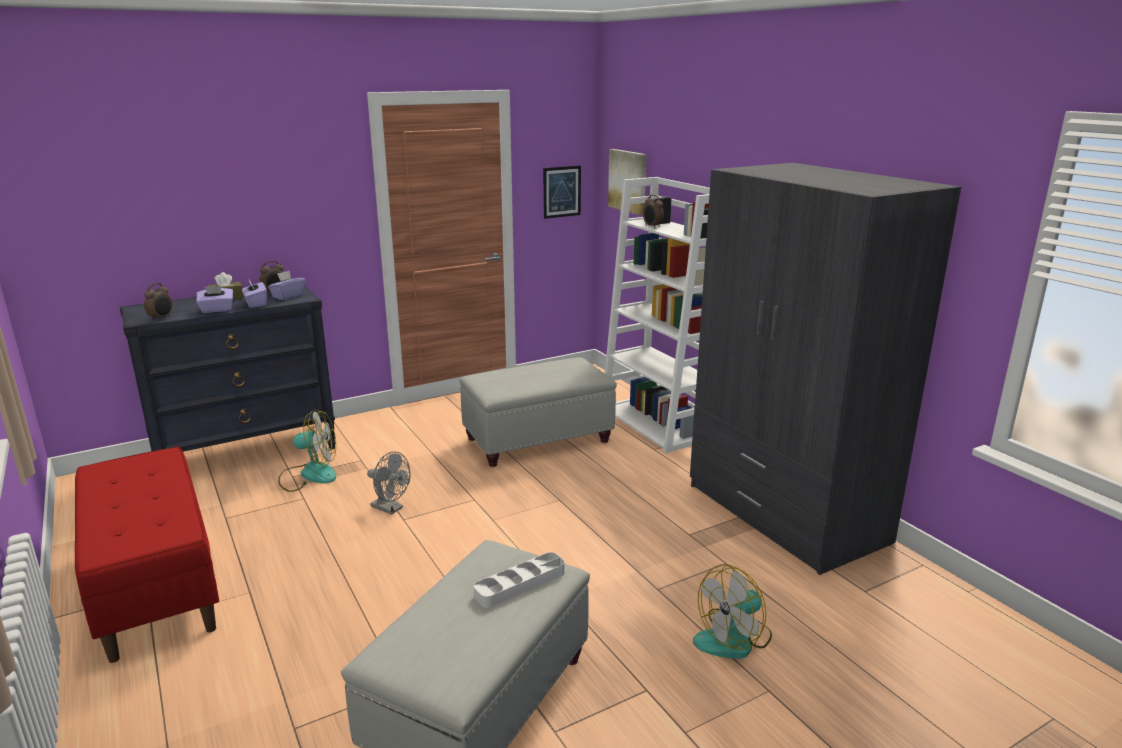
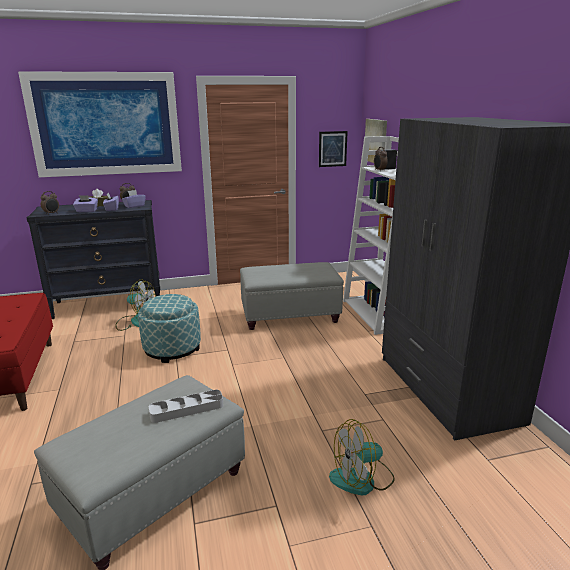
camera: 15 degrees right, 0 degrees up
(231, 170) = (106, 124): none -> picture
(391, 508) = (172, 348): grey fan -> ottoman

